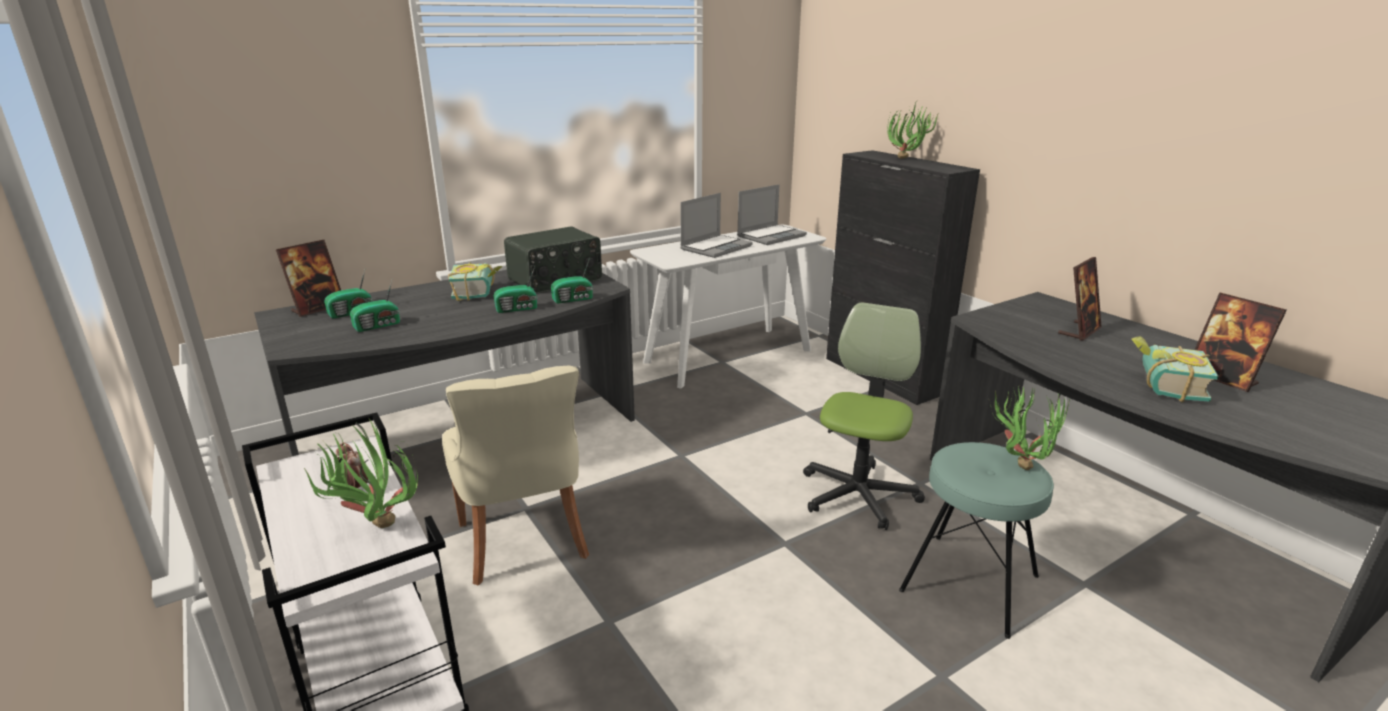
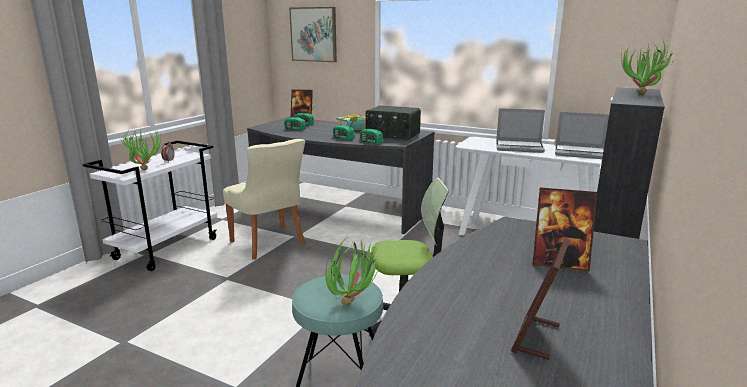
camera: 60 degrees right, 5 degrees down
(268, 120) = (314, 34): none -> picture
(524, 543) = (269, 244): beige chair -> beige chair turned 75 degrees counterclockwise
(1163, 386) = (464, 304): book -> none

